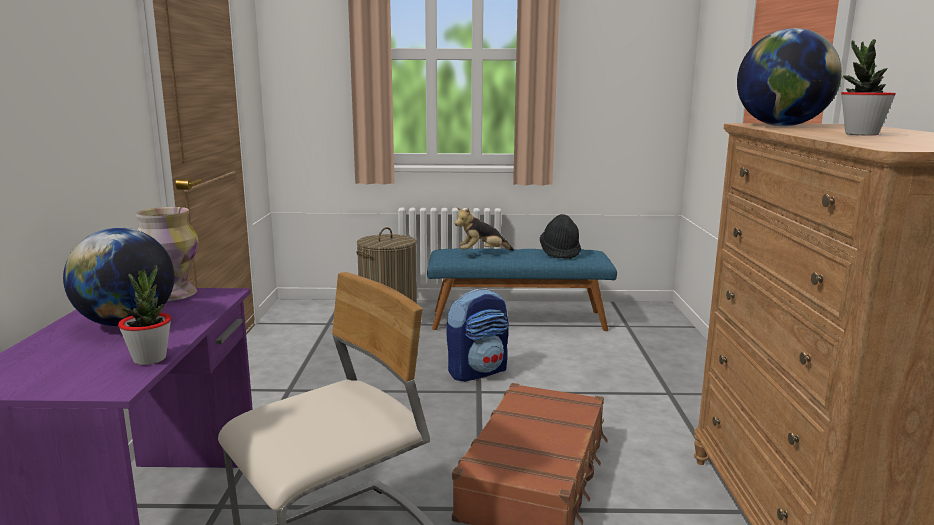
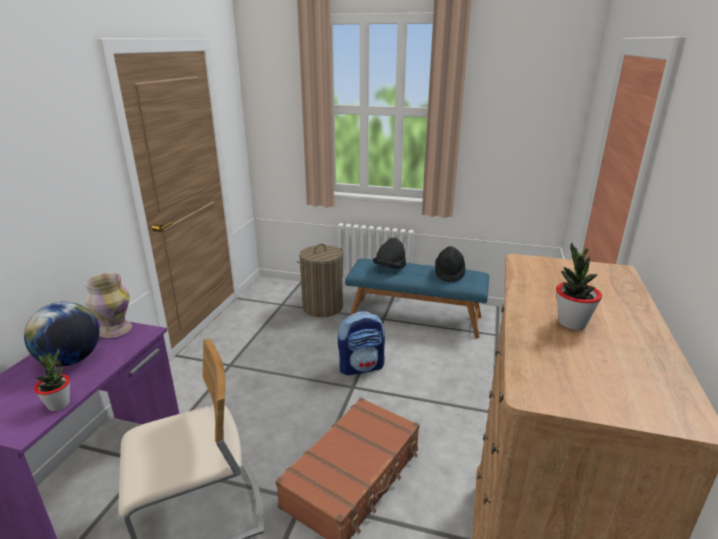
camera: 15 degrees right, 10 degrees up
(482, 253) = (390, 268): plush toy -> black hat
(781, 126) = (541, 274): globe -> none

